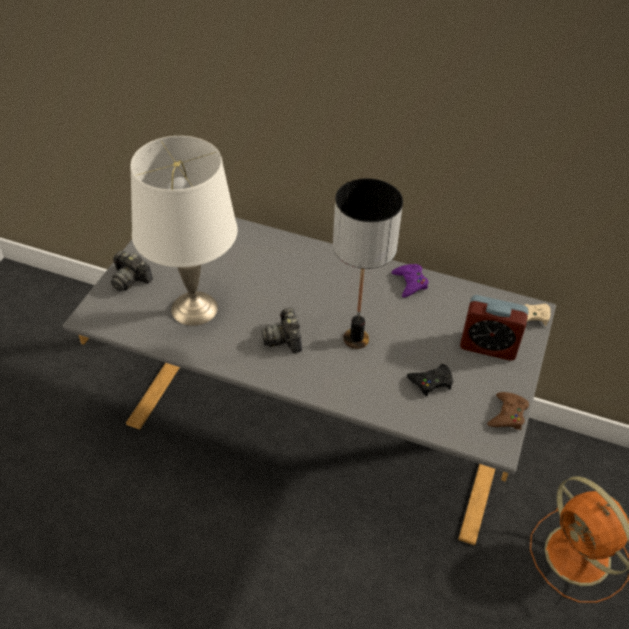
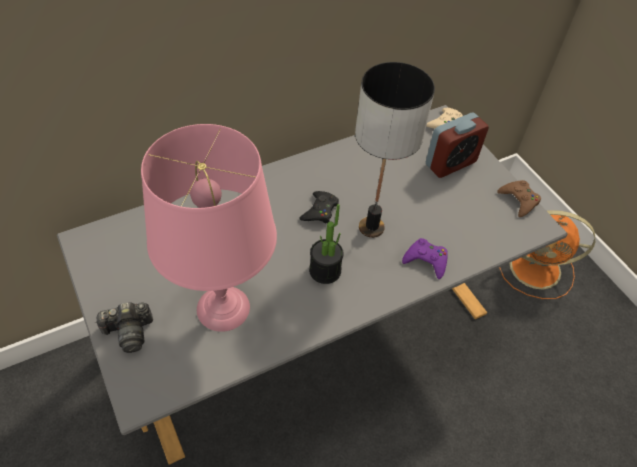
camera: 50 degrees left, 5 degrees up
(194, 309) = (224, 308): white table lamp -> pink table lamp
(284, 339) = (325, 270): camera -> potted plant
(410, 283) = (348, 156): purple game controller -> purple game controller (426, 260)
(431, 382) = (454, 217): black game controller -> black game controller (320, 211)

